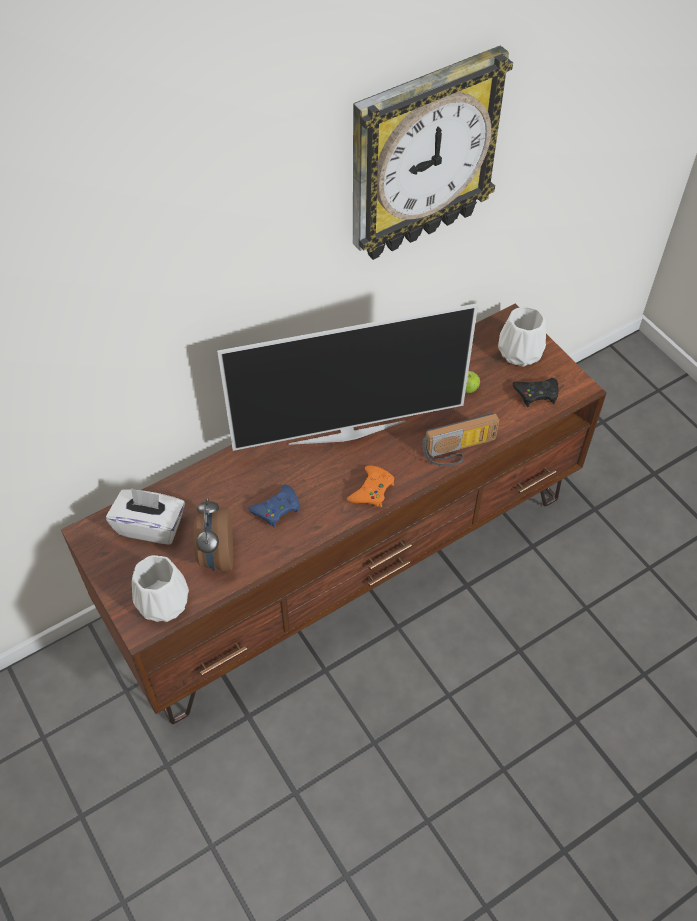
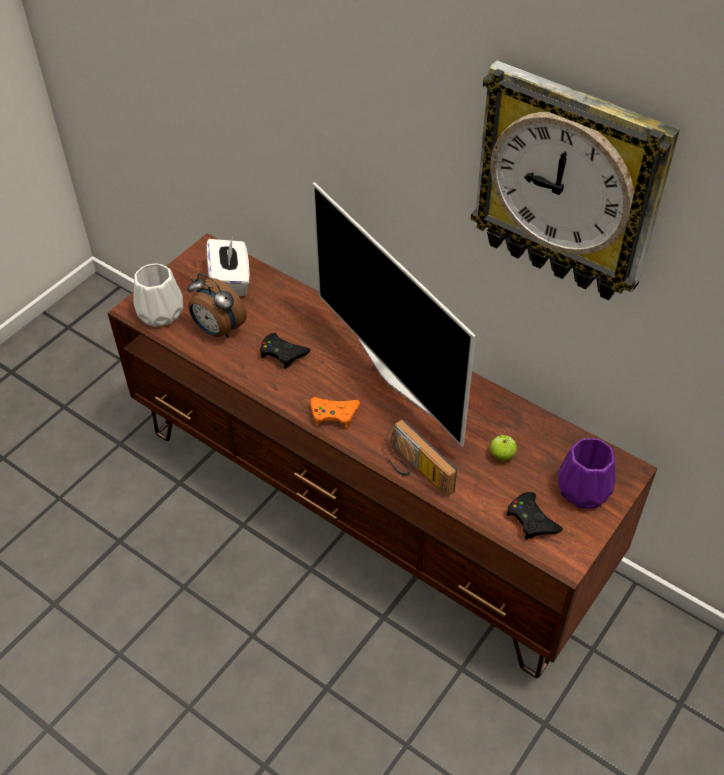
camera: 70 degrees right, 5 degrees down
(216, 555) = (218, 330): alarm clock -> alarm clock turned 120 degrees counterclockwise
(276, 509) = (282, 353): blue game controller -> black game controller
(521, 352) = (584, 491): white vase -> purple vase

